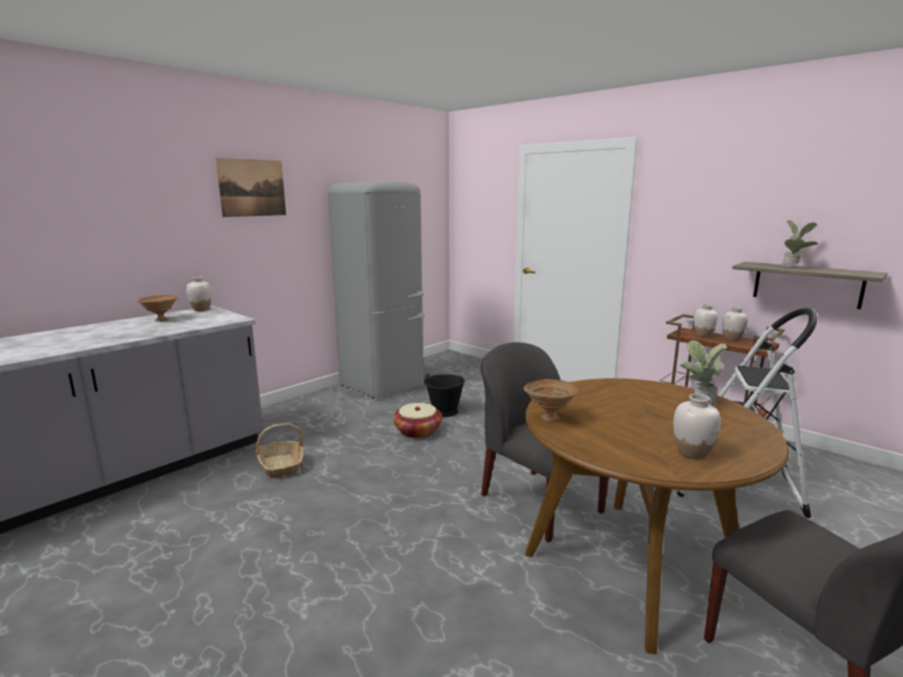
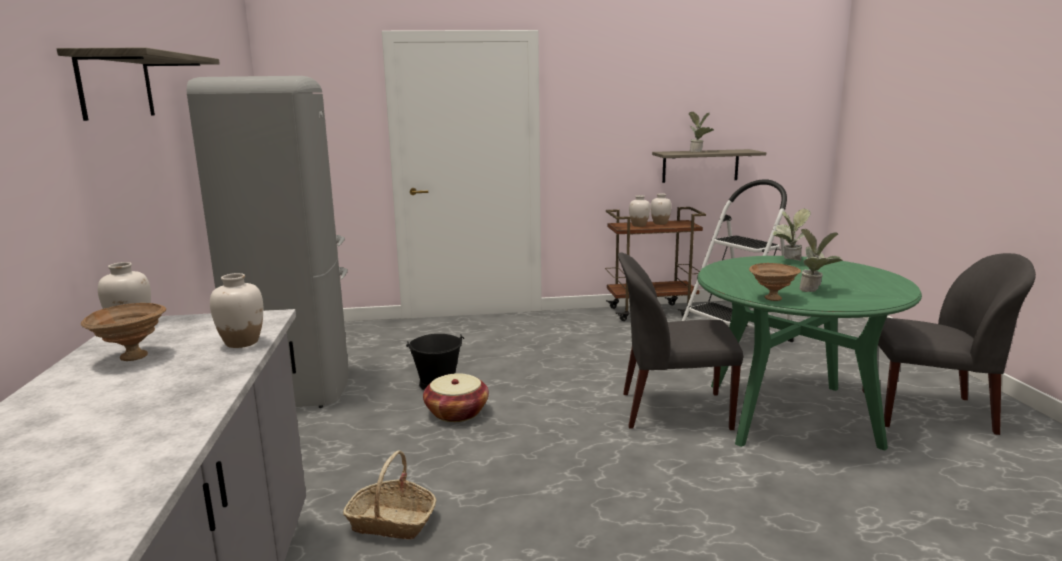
camera: 50 degrees left, 0 degrees up
(252, 188) = (116, 86): picture -> shelf
(615, 429) = (814, 290): none -> potted plant
(631, 565) = (790, 414): brown dining table -> green dining table
(692, 453) = (873, 286): white vase -> white vase (242, 342)

